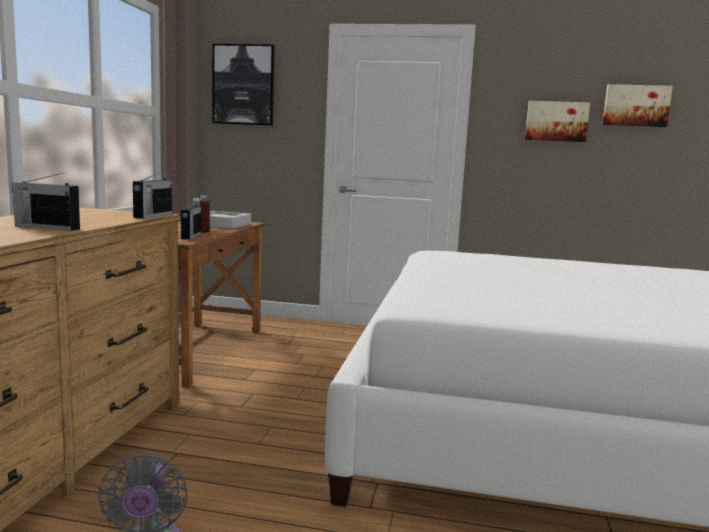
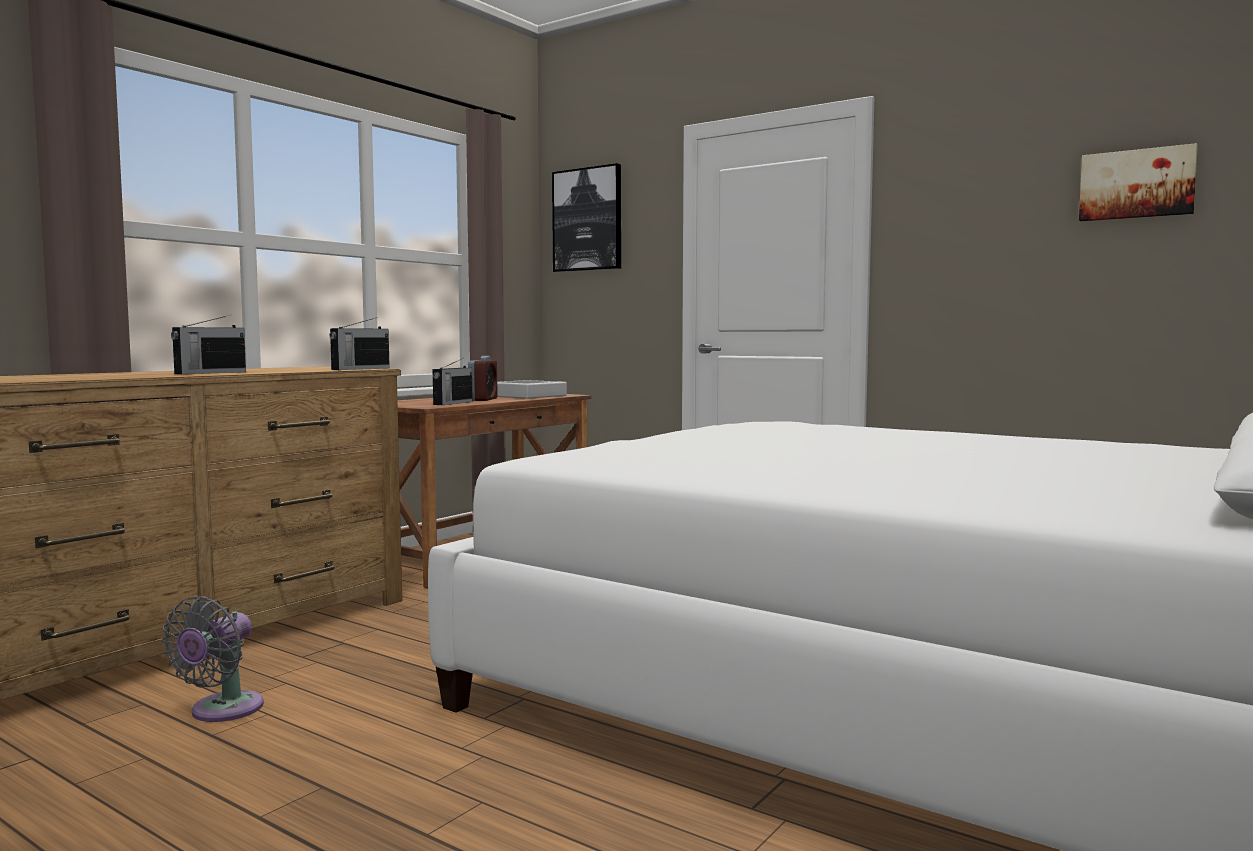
camera: 25 degrees right, 5 degrees down
(46, 227) = (209, 373): radio -> radio turned 90 degrees counterclockwise
(556, 121) = (1004, 224): picture -> none

